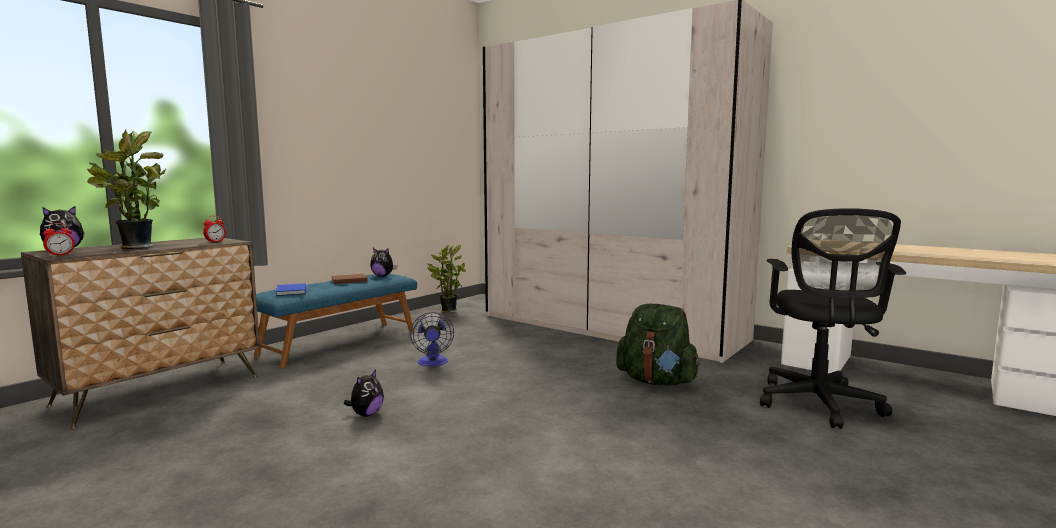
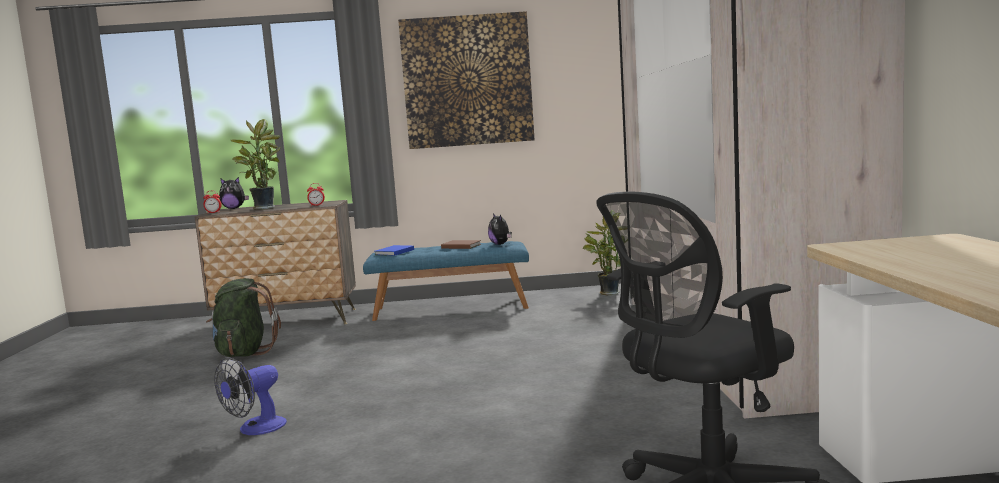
camera: 50 degrees right, 0 degrees up
(327, 120) = (467, 81): none -> picture
(366, 414) = (330, 368): plush toy -> none
(433, 363) = (465, 341): fan -> fan (255, 429)
(657, 381) = (599, 413): green backpack -> green backpack (244, 353)

